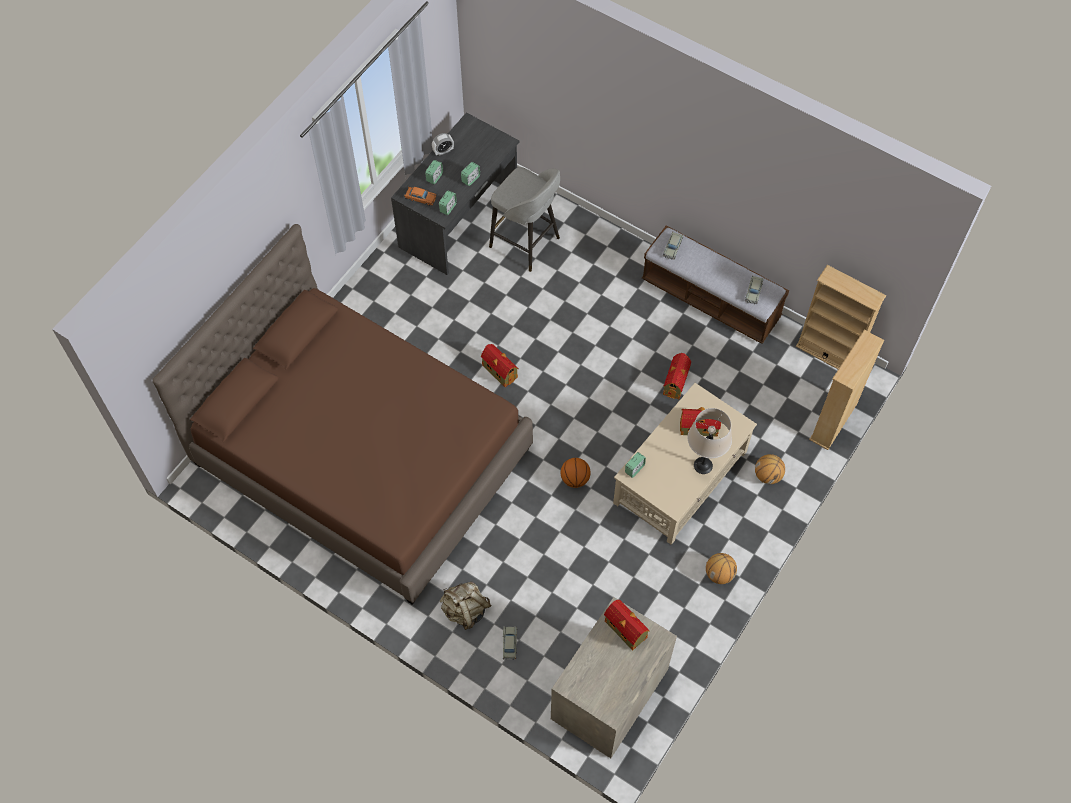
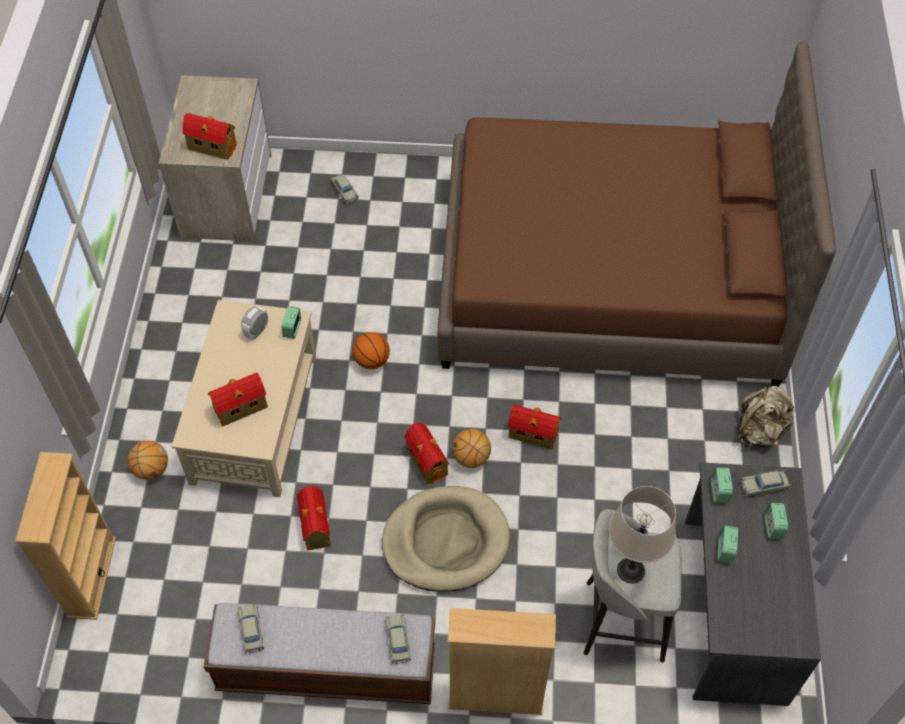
camera: 150 degrees right, 5 degrees down
(420, 198) = (764, 486): orange toy car -> beige toy car
(443, 151) = (796, 574): alarm clock -> alarm clock (257, 331)
(465, 610) = (404, 198): beige backpack -> beige backpack (759, 430)
(580, 389) = (426, 461): none -> toy house
(599, 334) = (445, 541): none -> beige dog bed
(703, 465) = (215, 368): beige table lamp -> beige table lamp (631, 570)
(719, 574) = (164, 342): basketball -> basketball (471, 458)
(827, 353) = (131, 671): beige bookcase -> beige bookcase (496, 697)

